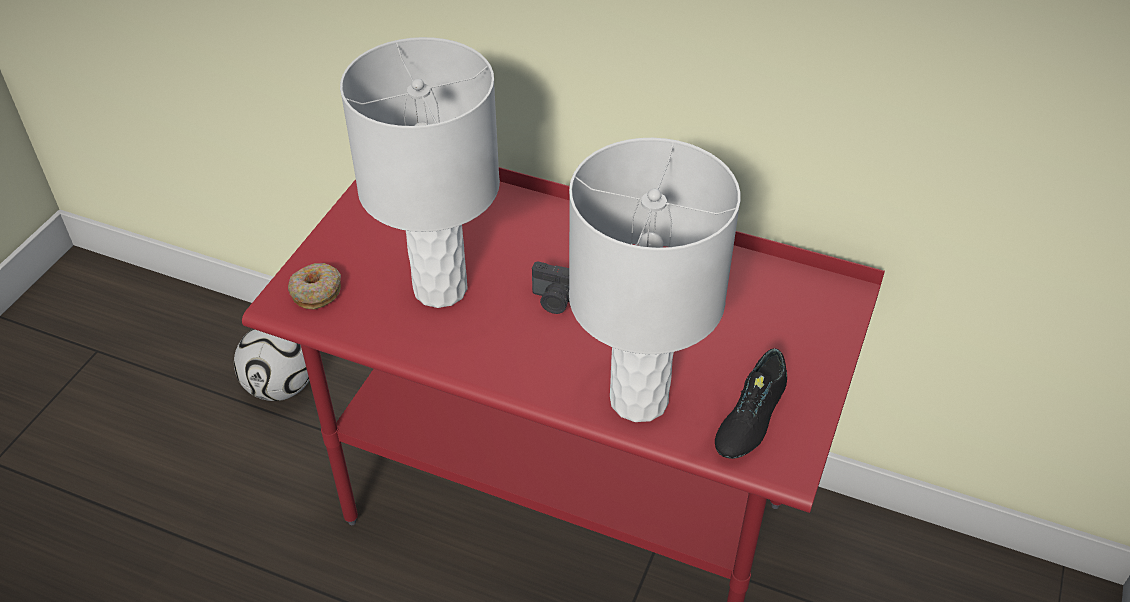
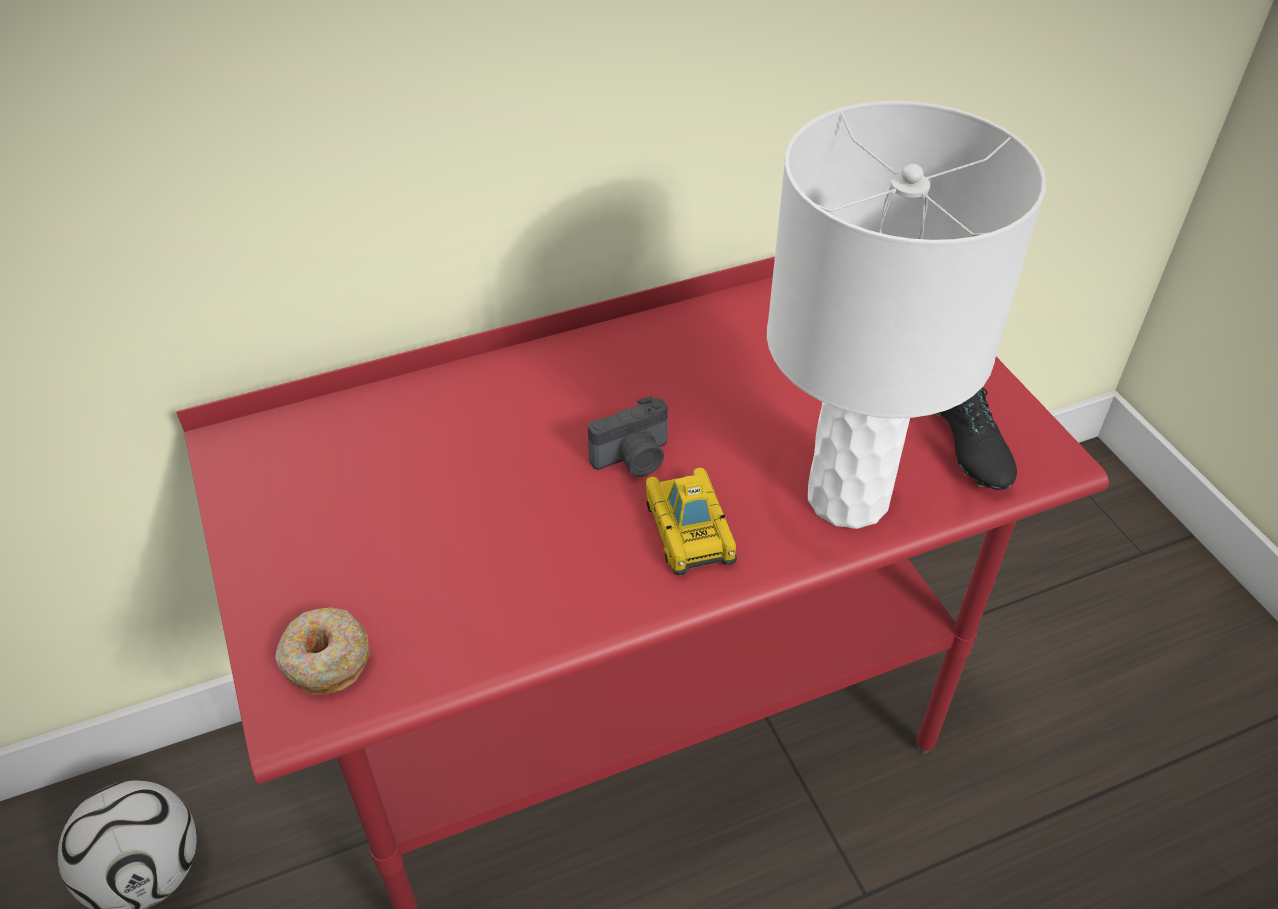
camera: 45 degrees left, 0 degrees up
(441, 289) = (486, 540): white table lamp -> none
(537, 353) = (689, 529): none -> toy car

